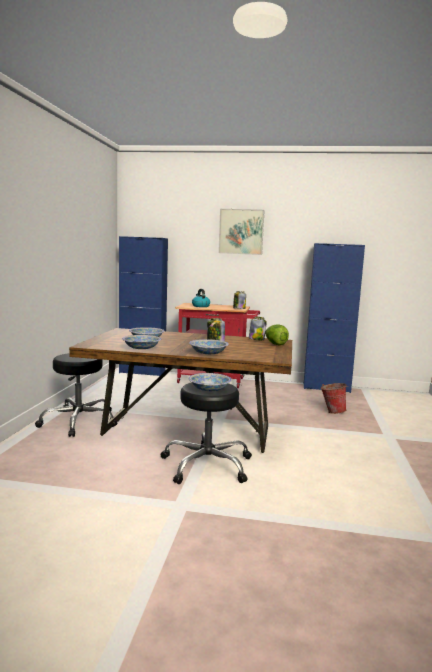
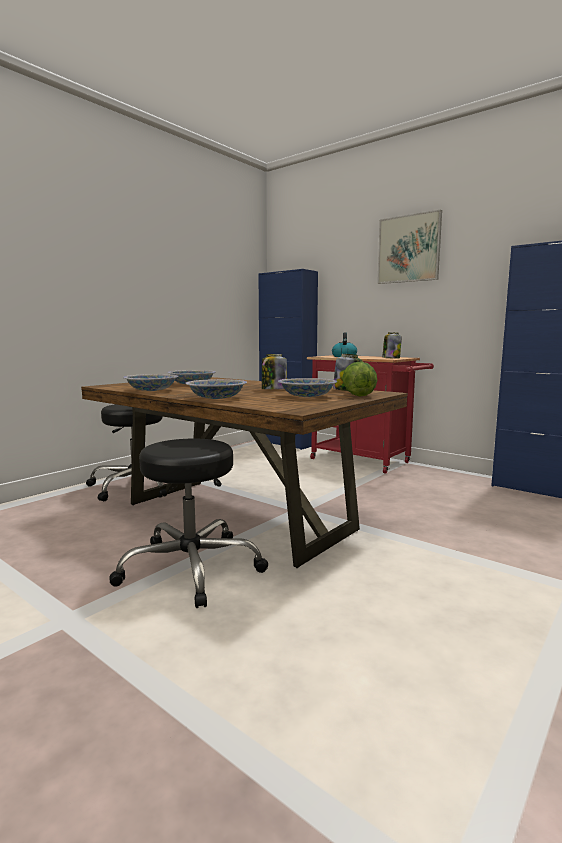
camera: 30 degrees right, 0 degrees up
(209, 389) = (177, 449): bowl -> bowl (307, 396)
(332, 411) = (502, 526): bucket -> none

